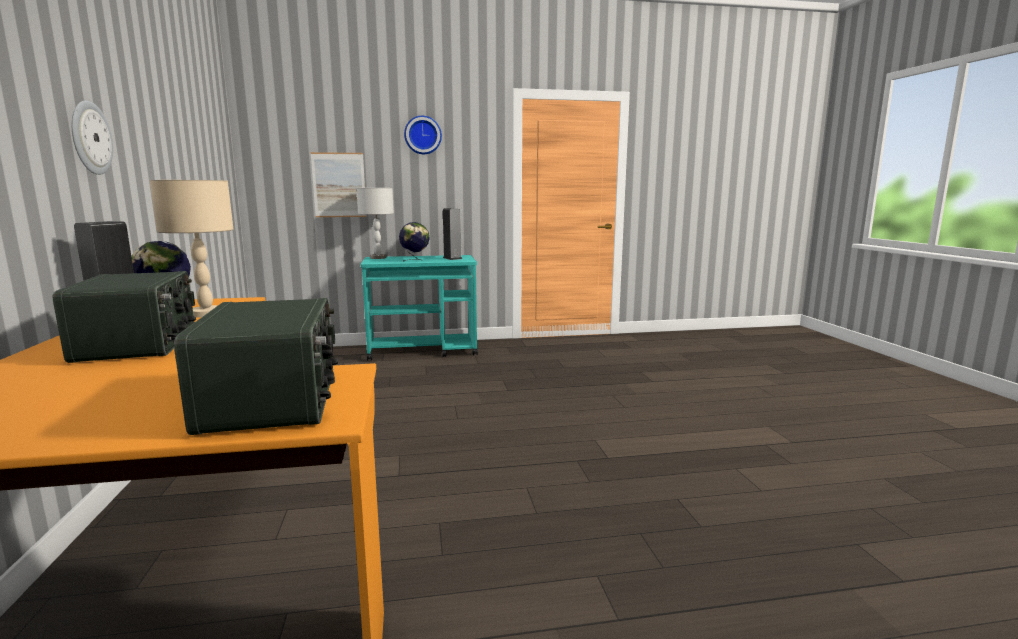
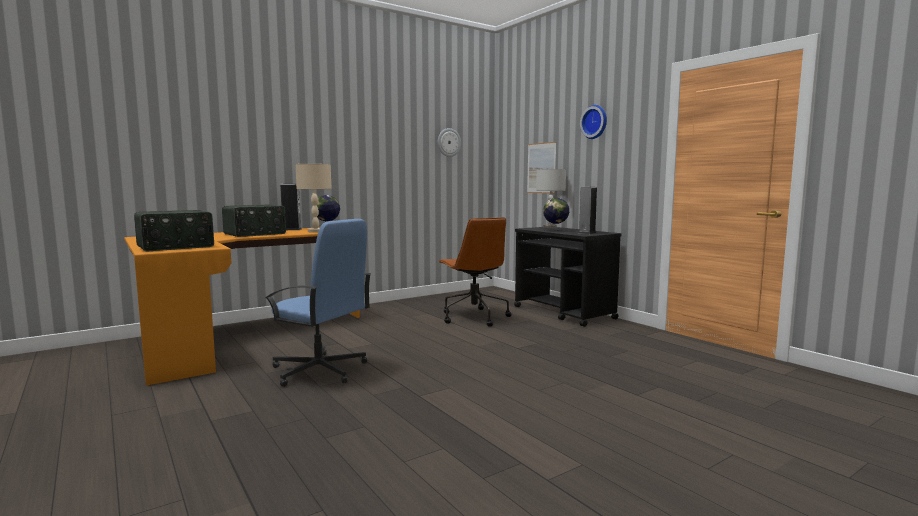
camera: 65 degrees right, 5 degrees down
(90, 138) = (319, 146): wall clock -> wall clock (448, 142)
(374, 385) = (473, 317): none -> brown office chair
(423, 350) = (564, 313): turquoise cart -> black cart
(475, 506) = (320, 370): none -> blue office chair

